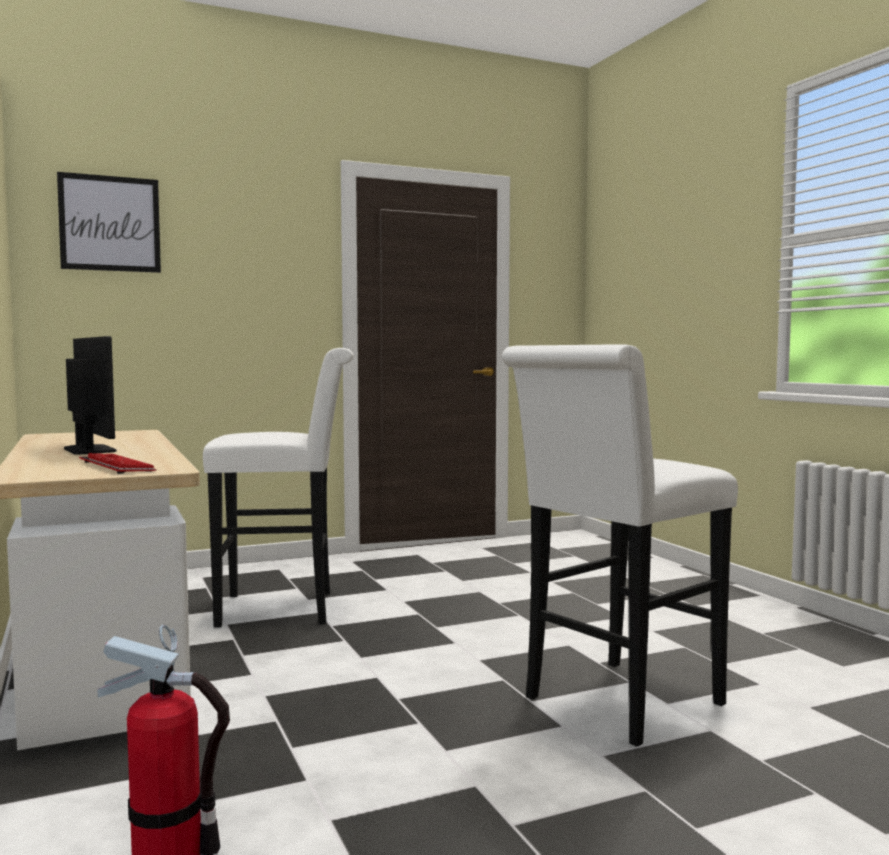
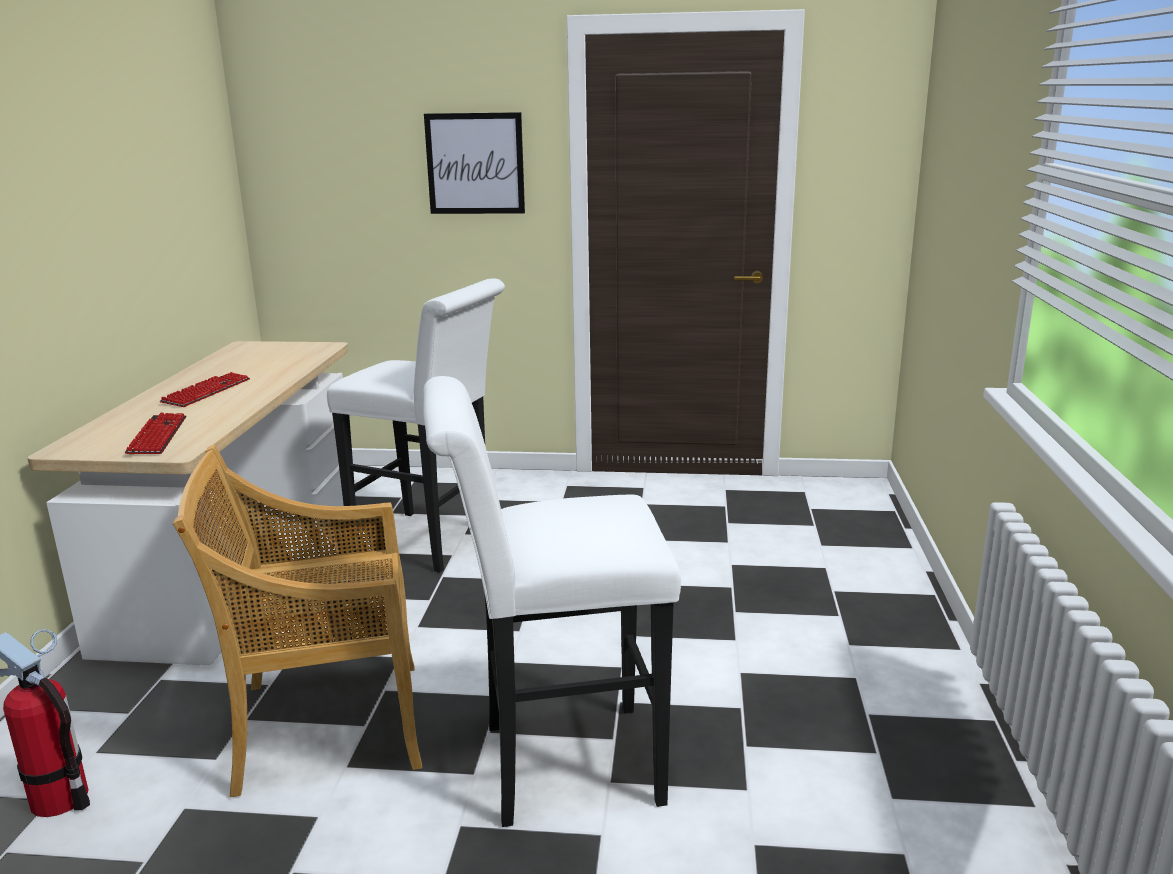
camera: 30 degrees right, 15 degrees up
(89, 450) = (207, 392): monitor -> keyboard
(110, 223) = (319, 117): picture -> picture (475, 164)
(381, 731) = (326, 725): none -> beige chair

